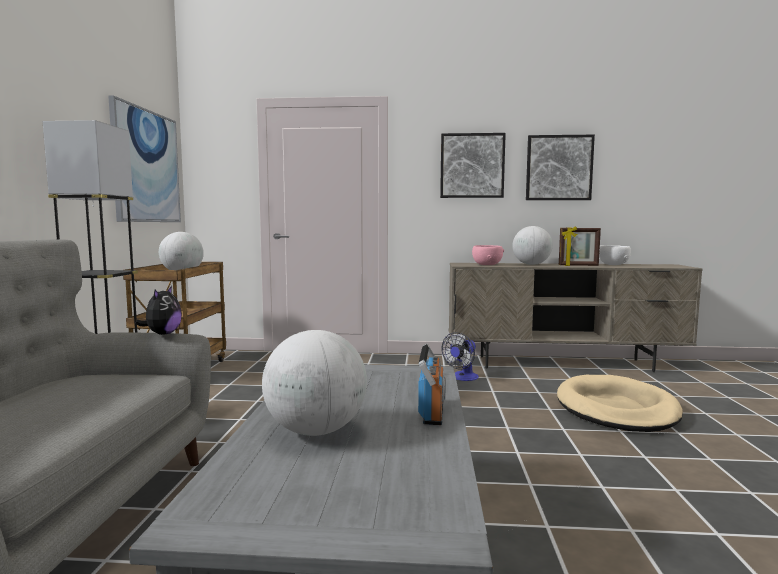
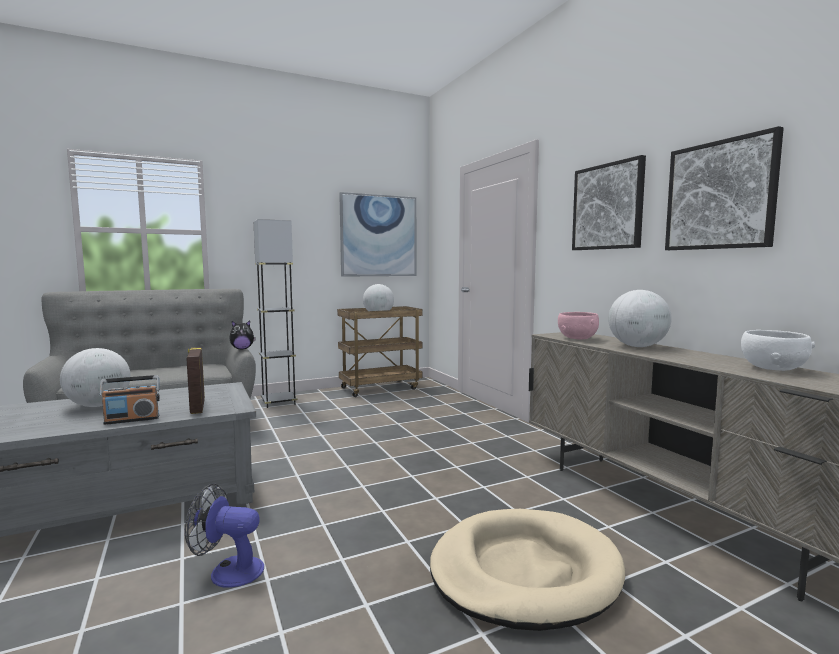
camera: 60 degrees right, 0 degrees up
(462, 378) = (504, 466): fan -> fan (228, 571)
(578, 265) = (686, 358): picture frame -> picture frame (197, 406)

